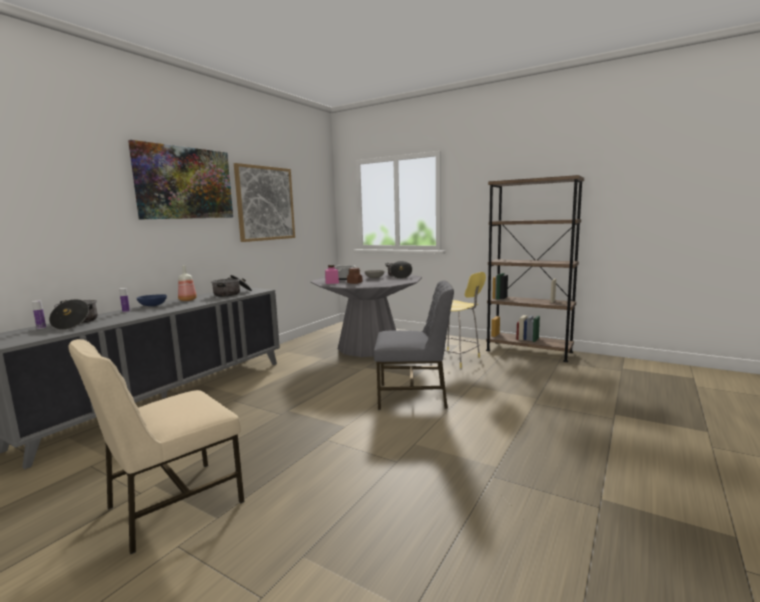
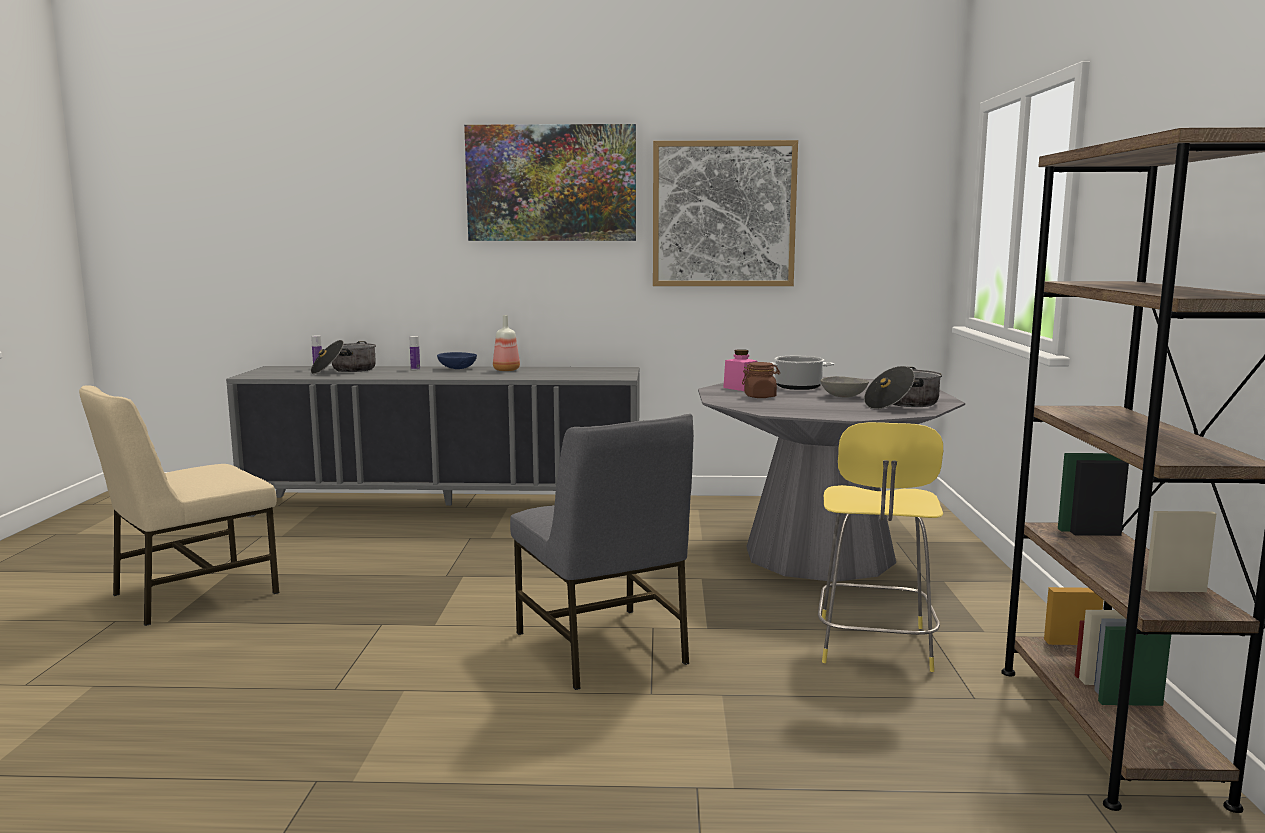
camera: 60 degrees right, 0 degrees up
(172, 504) = (192, 593): beige chair -> beige chair turned 60 degrees counterclockwise
(232, 293) = (574, 373): cooking pot -> none

